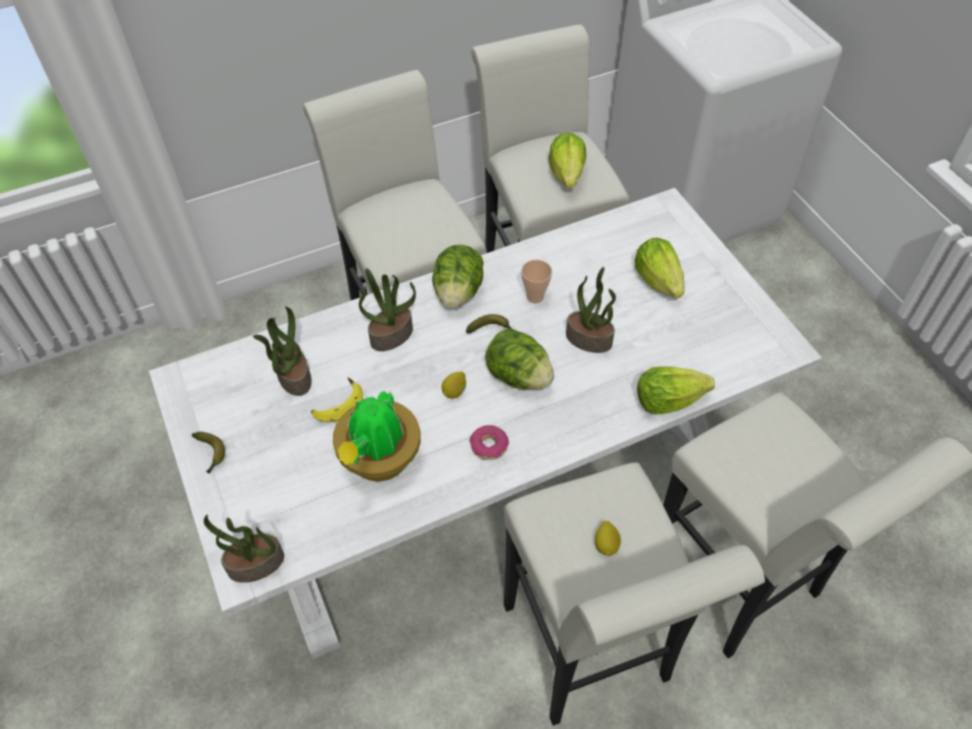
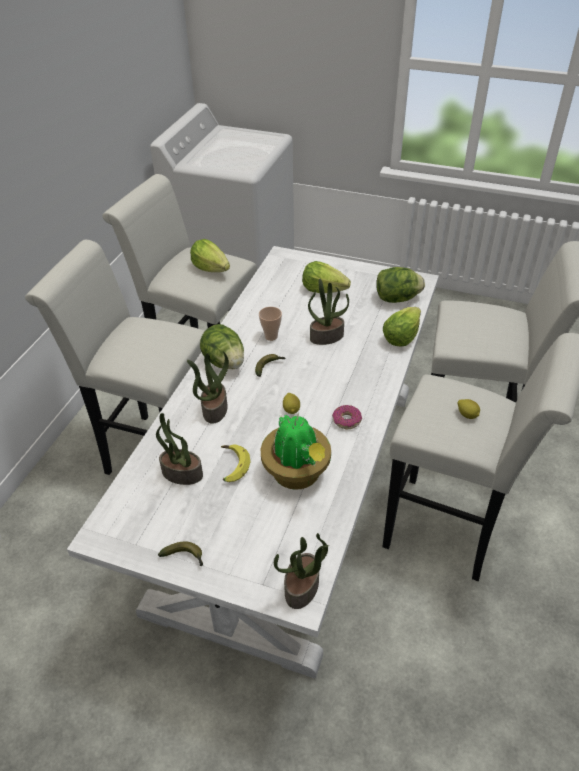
camera: 45 degrees left, 10 degrees down
(518, 376) = (315, 378): lettuce -> lettuce (397, 298)

